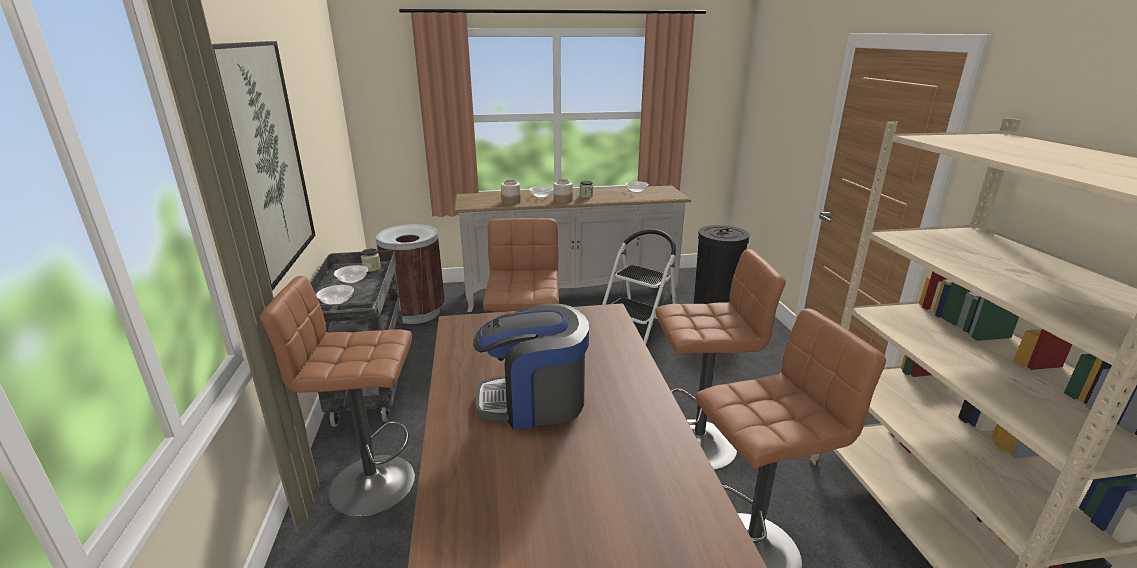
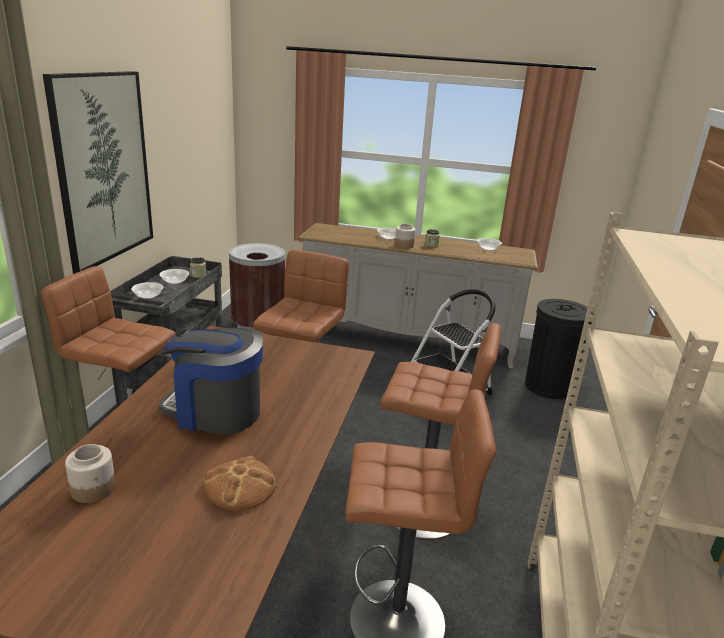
camera: 20 degrees right, 0 degrees up
(511, 201) = (355, 238): jar -> jar (94, 489)
(636, 468) = (240, 486): none -> bread

